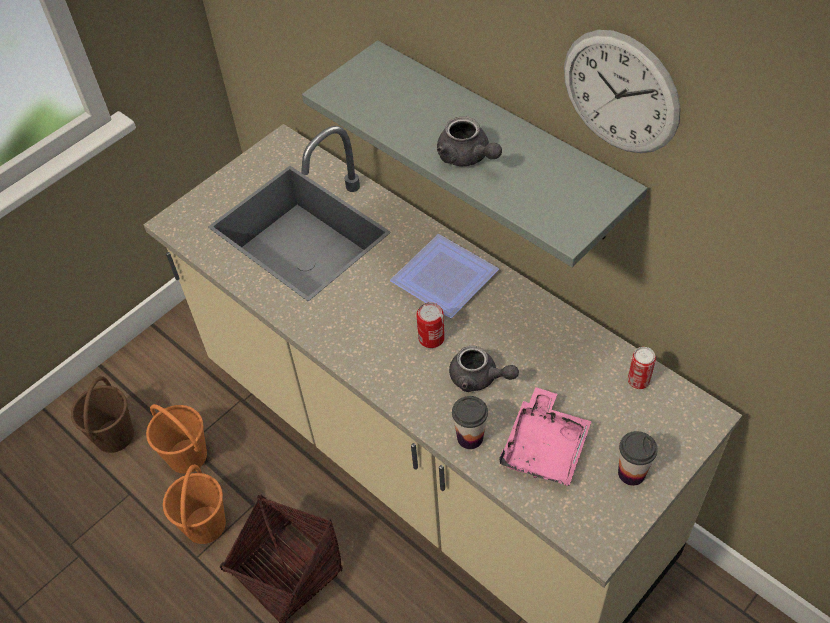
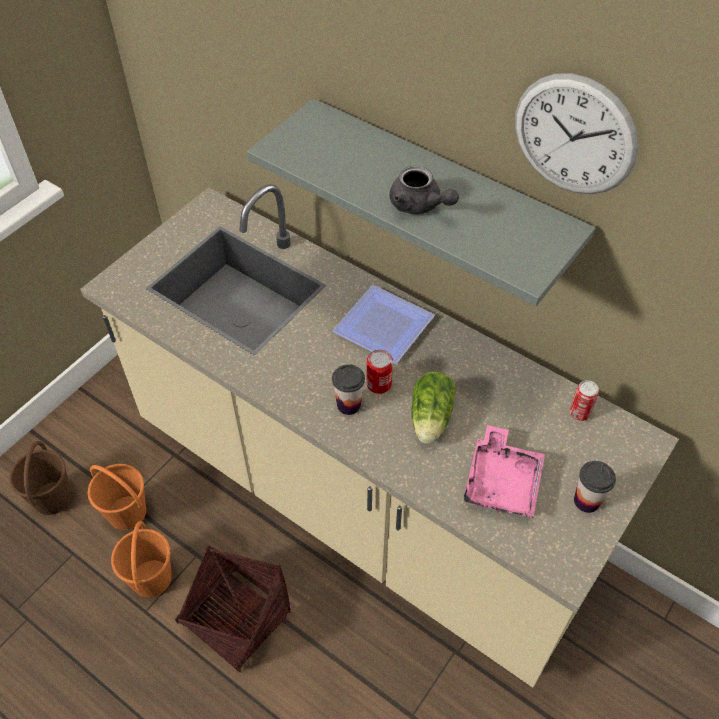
camera: 10 degrees left, 0 degrees up
(470, 437) = (429, 477): cup -> cup (348, 405)
(479, 378) = (430, 420): grey teapot -> lettuce

